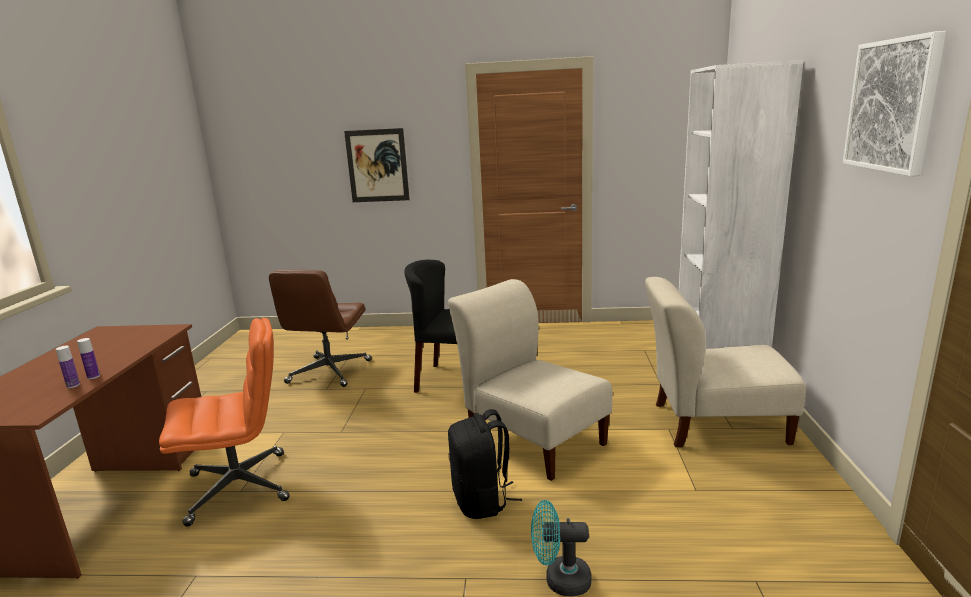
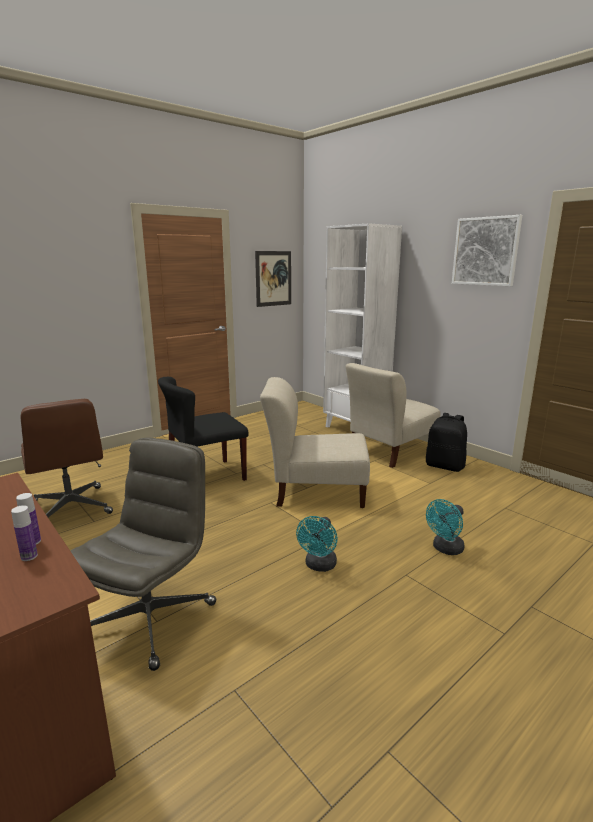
camera: 45 degrees left, 0 degrees up
(240, 486) = (150, 618): orange office chair -> grey office chair
(377, 165) = (47, 296): picture -> picture (273, 278)
(406, 517) = (319, 566): none -> turquoise fan
(482, 501) = (346, 535): black backpack -> black backpack (445, 466)

